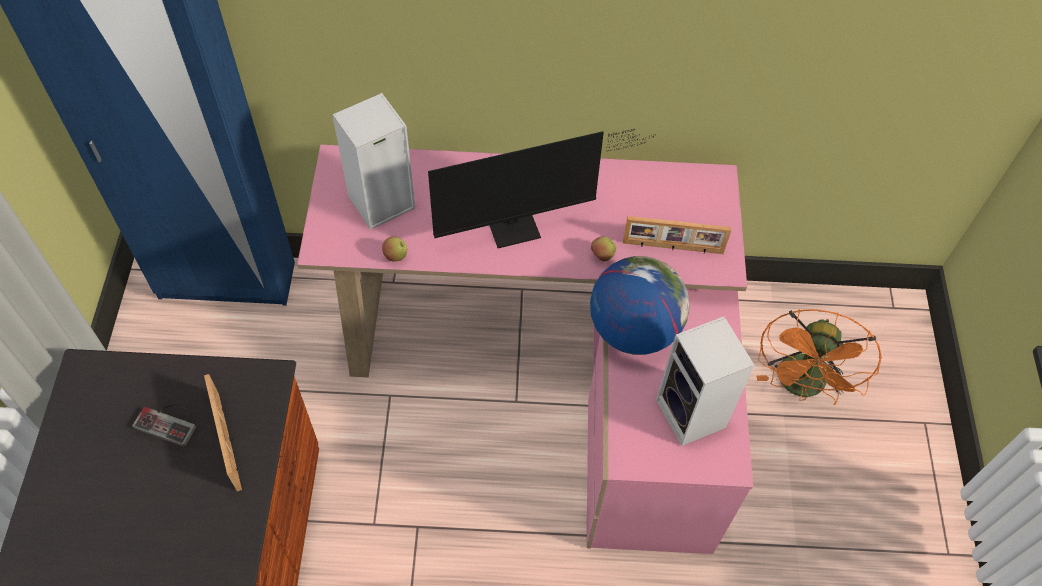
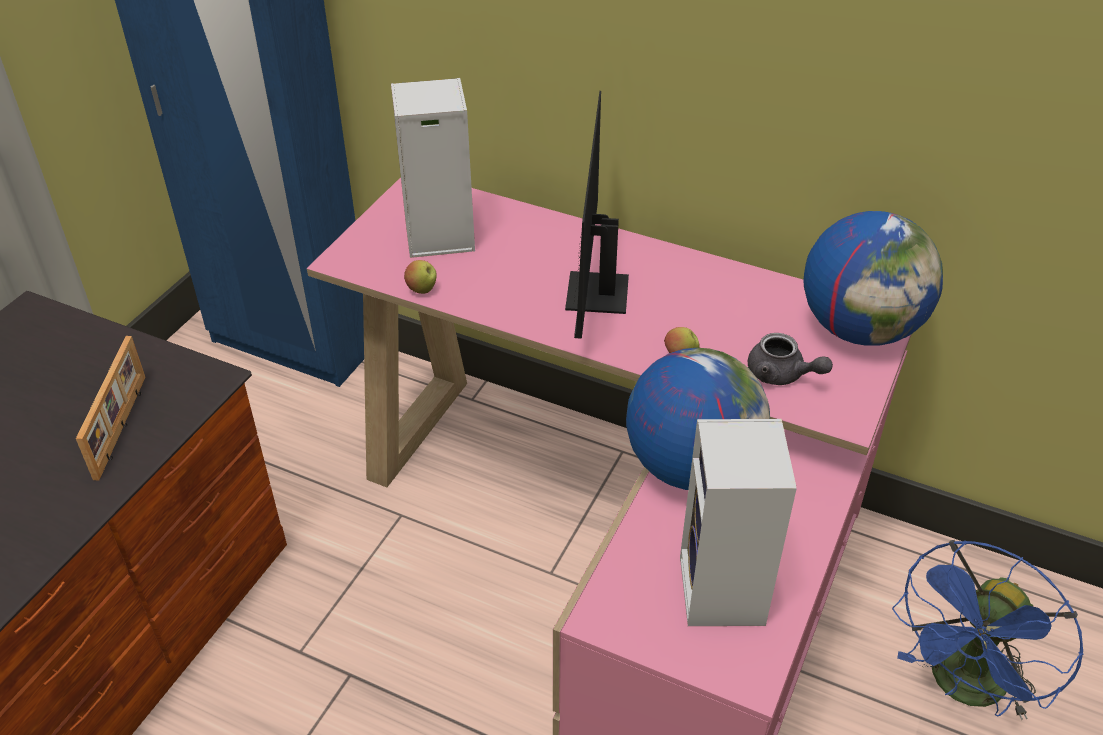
camera: 25 degrees right, 15 degrees down
(168, 421) = (74, 387): game controller -> none
(521, 225) = (593, 300): monitor -> monitor turned 90 degrees clockwise
(672, 248) = (781, 375): picture frame -> grey teapot
(706, 192) = (860, 329): none -> globe
(802, 387) = (963, 689): orange fan -> blue fan

